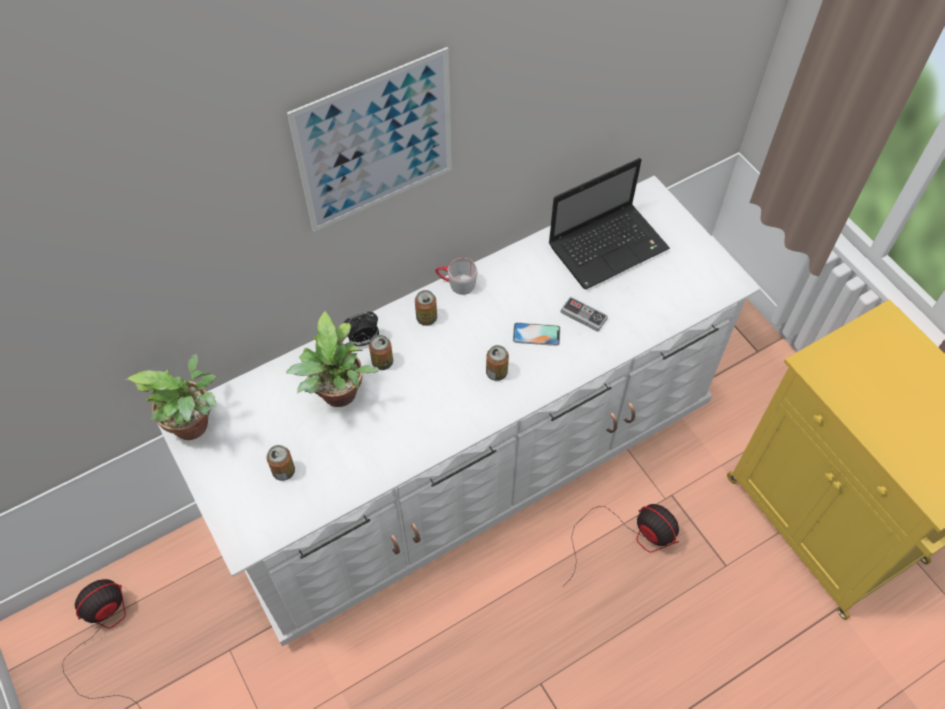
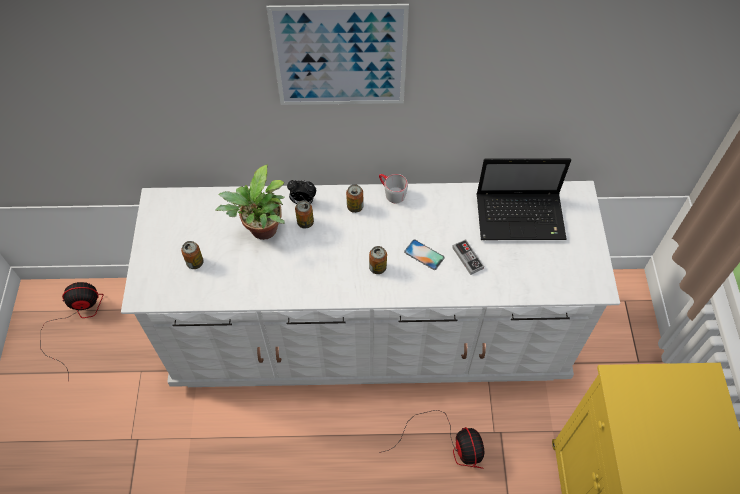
camera: 30 degrees right, 0 degrees up
(196, 425) = (162, 205): potted plant -> none

